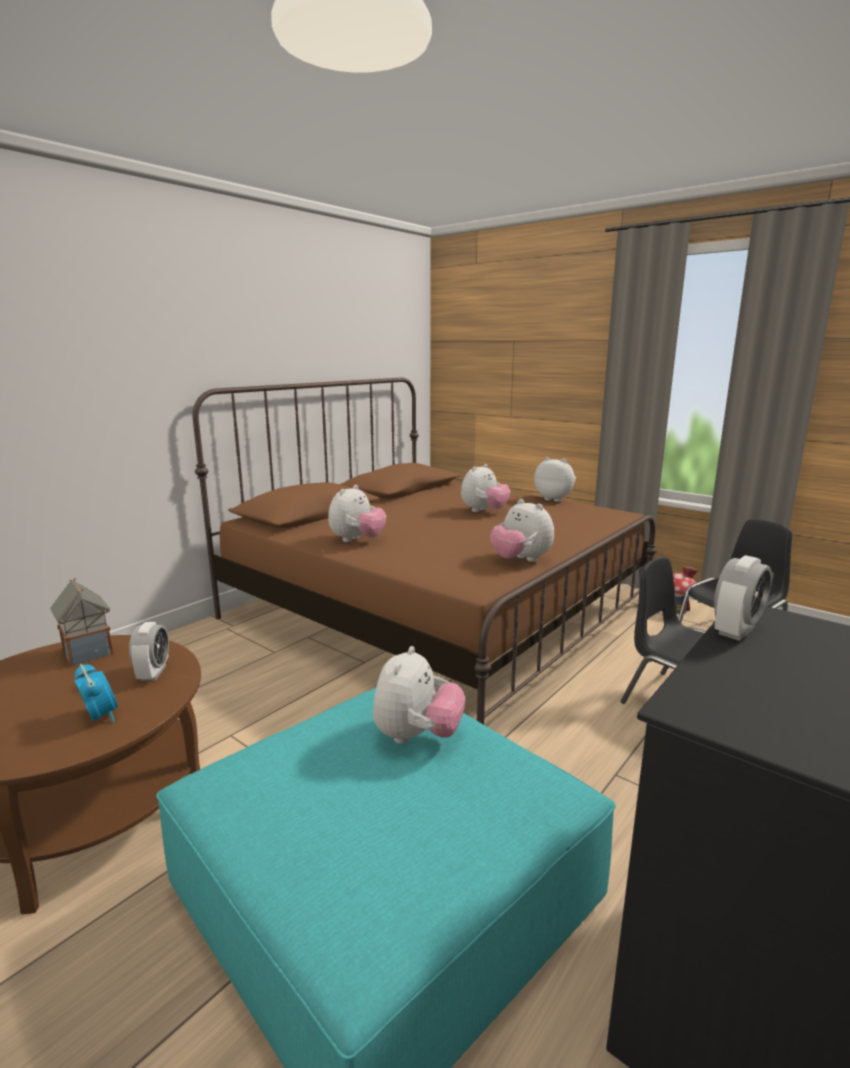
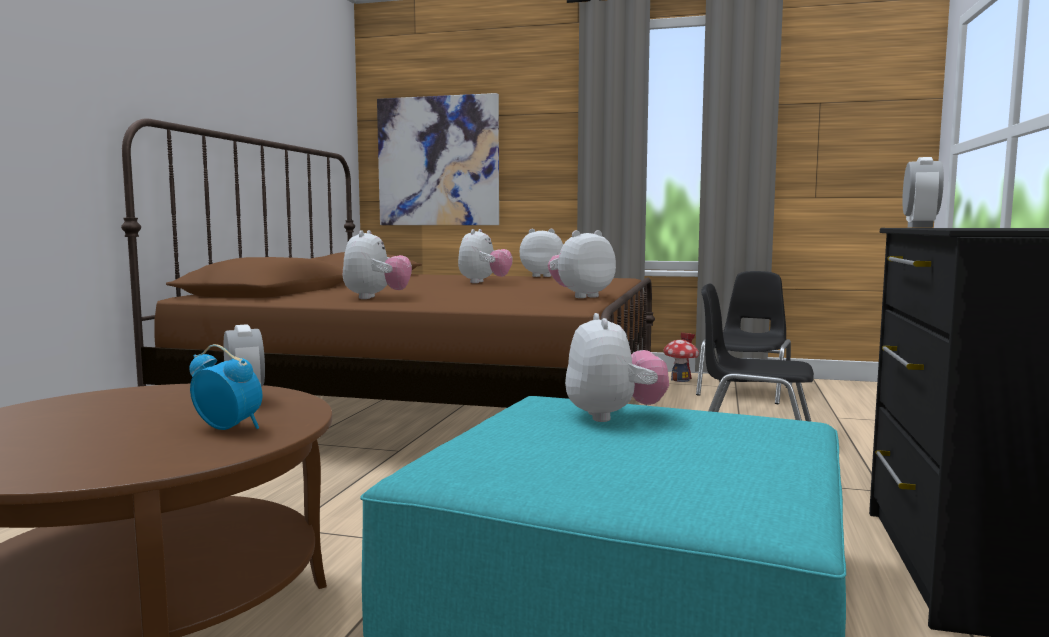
camera: 25 degrees left, 10 degrees down
(88, 654) = (112, 400): toy house -> none
(489, 381) = (438, 161): none -> picture
(520, 560) = (581, 296): plush toy -> plush toy turned 120 degrees clockwise

